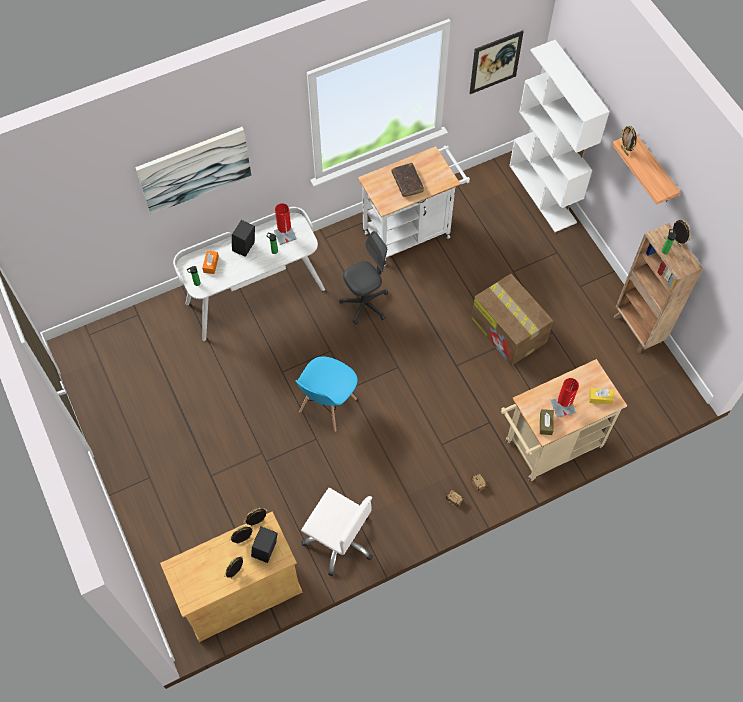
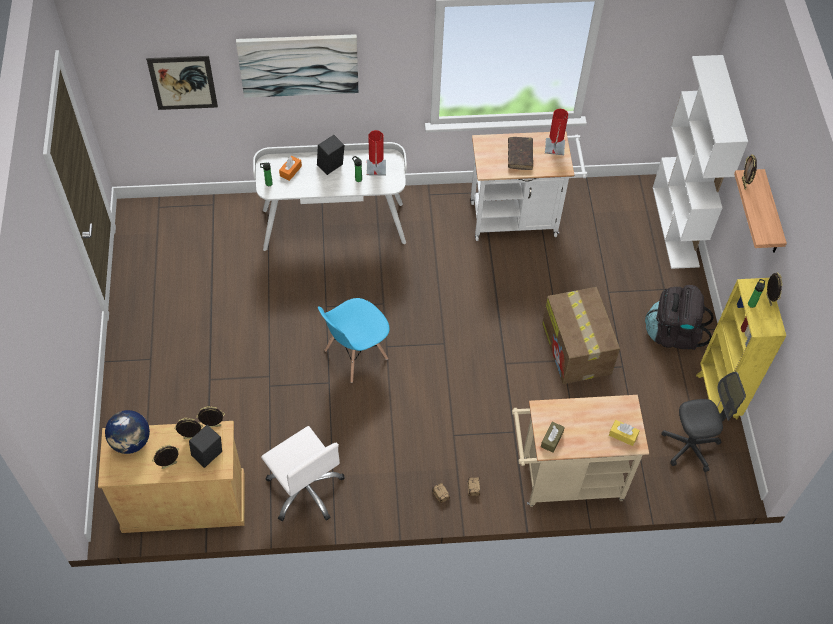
camera: 20 degrees right, 5 degrees down
(192, 565) = (131, 441): none -> globe
(365, 304) = (439, 271): grey office chair -> grey office chair (690, 446)
(495, 62) = (653, 61): picture -> picture (183, 82)
(563, 406) = (578, 428): red table lamp -> red table lamp (554, 147)
(580, 288) = (673, 333): none -> black backpack
(637, 330) = (717, 397): brown bookcase -> yellow bookcase

